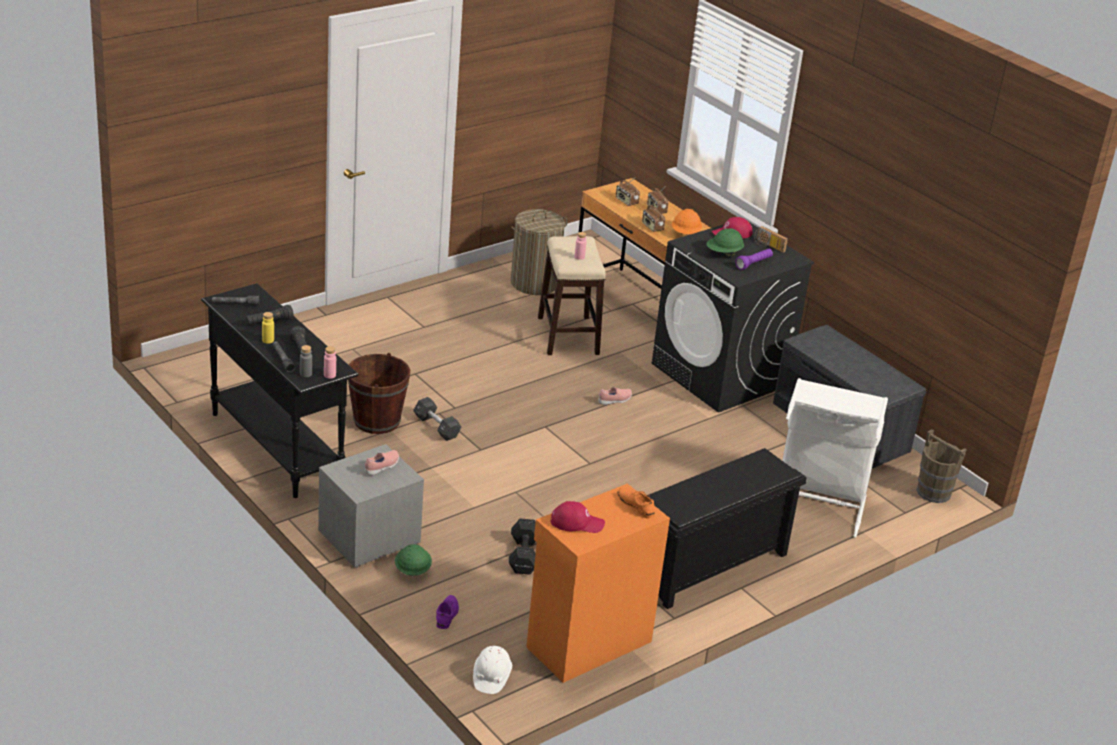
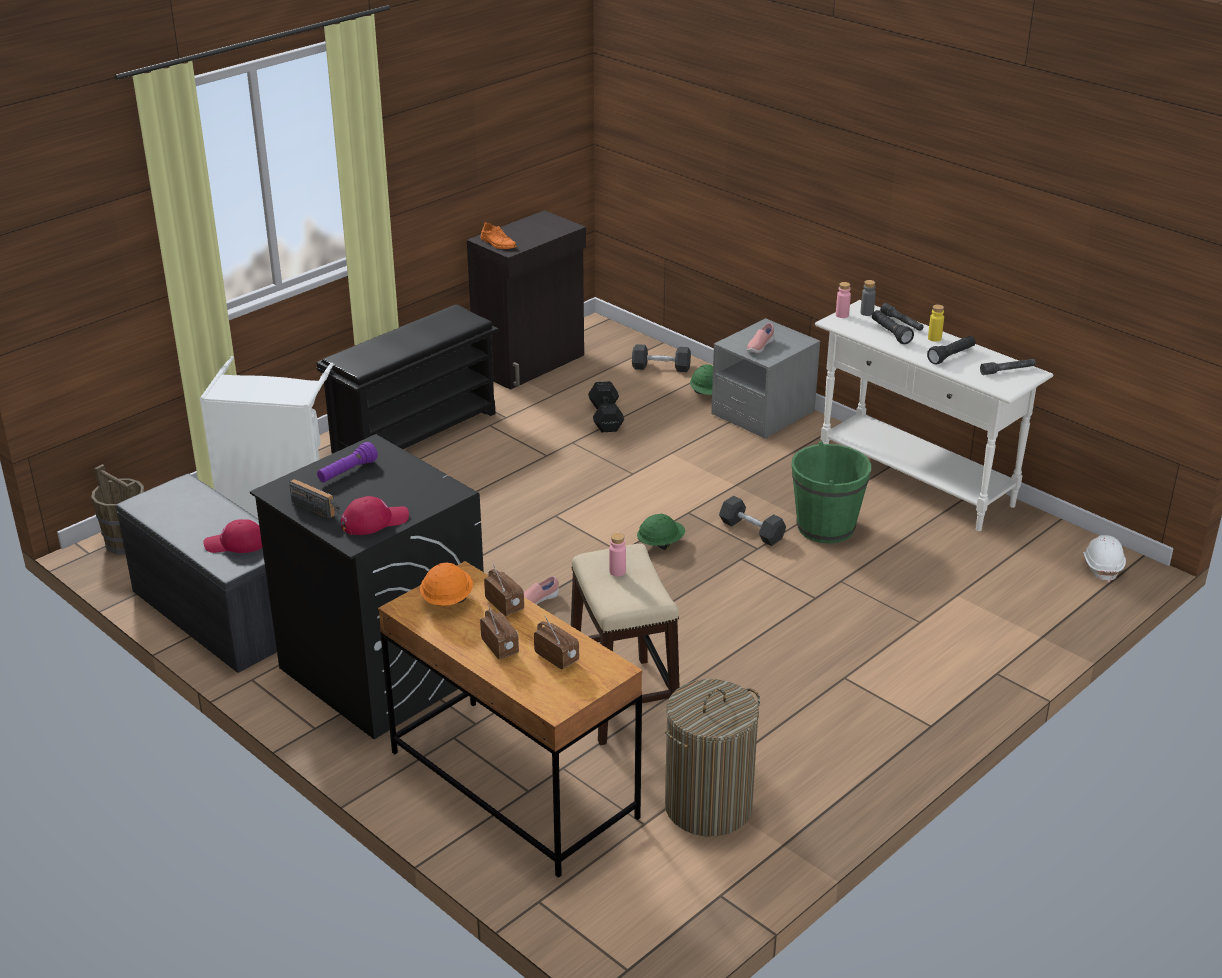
camera: 175 degrees right, 0 degrees up
(276, 446) = (916, 482): black console table -> white console table
(376, 421) = (826, 527): brown bucket -> green bucket
(447, 614) = (661, 367): purple shoe -> black dumbbell
(491, 677) = (607, 334): white hard hat -> white hard hat (1102, 566)
(577, 522) = (549, 228): red cap -> red cap (236, 543)
(587, 643) = (531, 363): orange cabinet -> black cabinet
(724, 253) = (391, 482): green hard hat -> green hard hat (660, 544)

